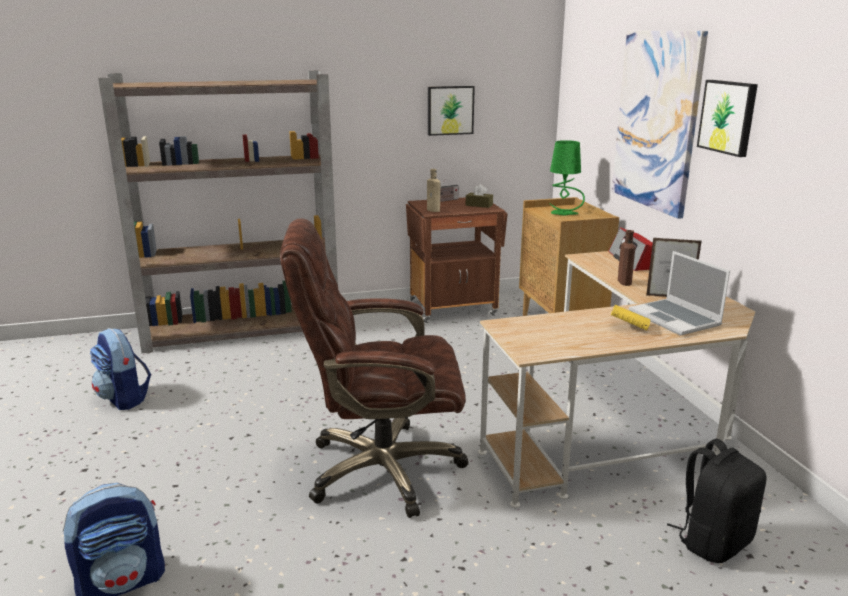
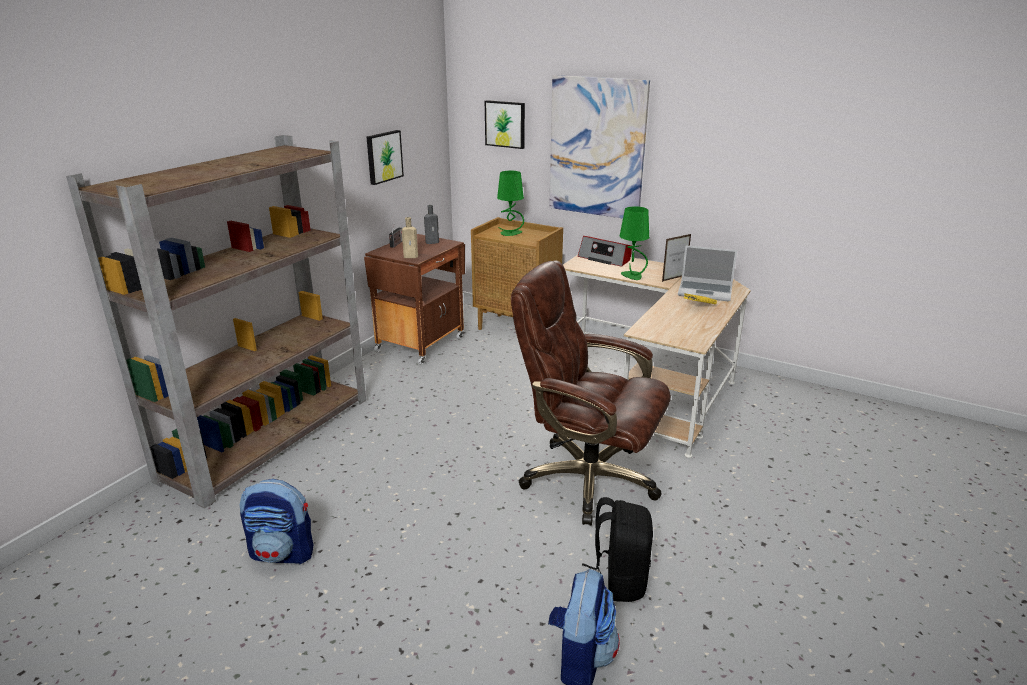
camera: 45 degrees left, 5 degrees up
(383, 469) = (589, 479): brown office chair -> brown office chair turned 75 degrees clockwise
(479, 205) = (433, 242): brown tissue box -> grey bottle
(624, 282) = (632, 276): brown bottle -> green table lamp
(713, 541) = (787, 420): black backpack -> black backpack (618, 580)
(728, 117) = (680, 143): picture -> picture (505, 124)

